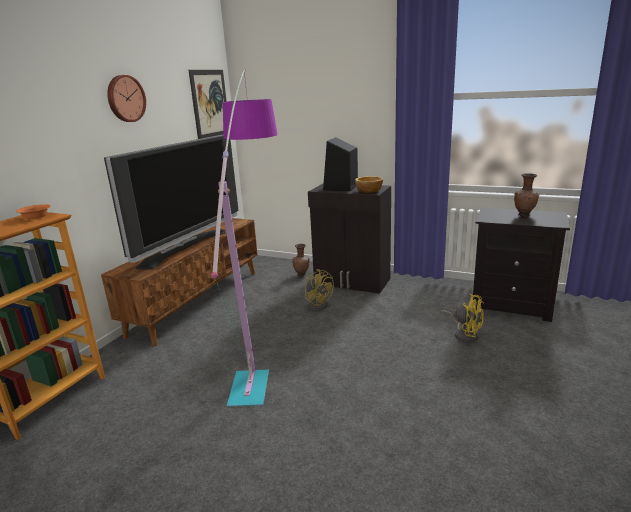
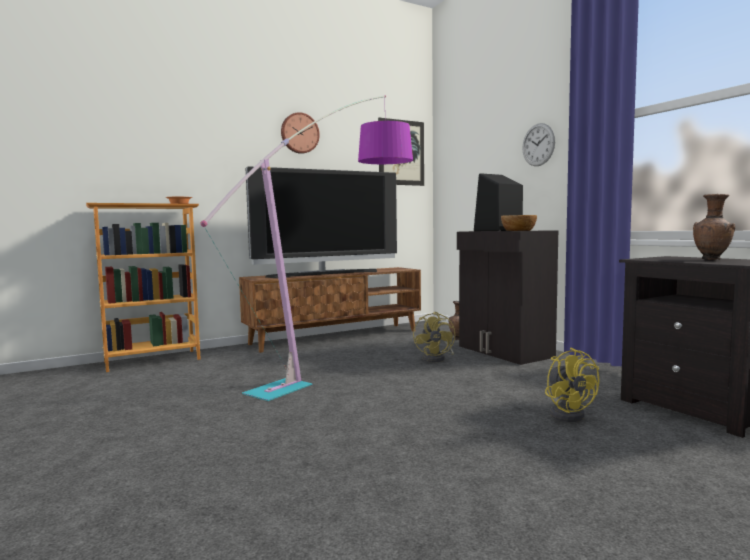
camera: 35 degrees right, 15 degrees down
(358, 109) = (538, 145): none -> wall clock

